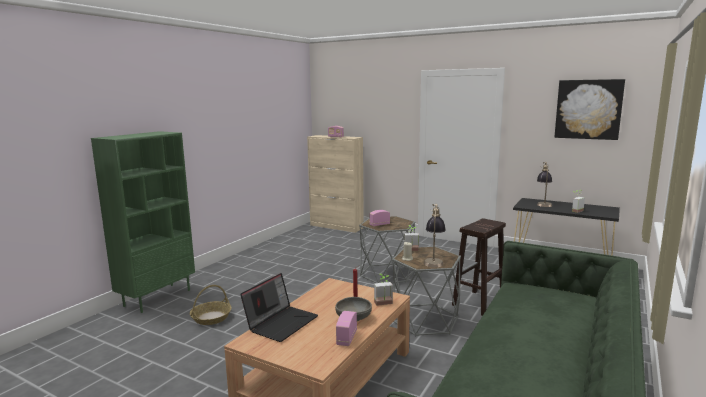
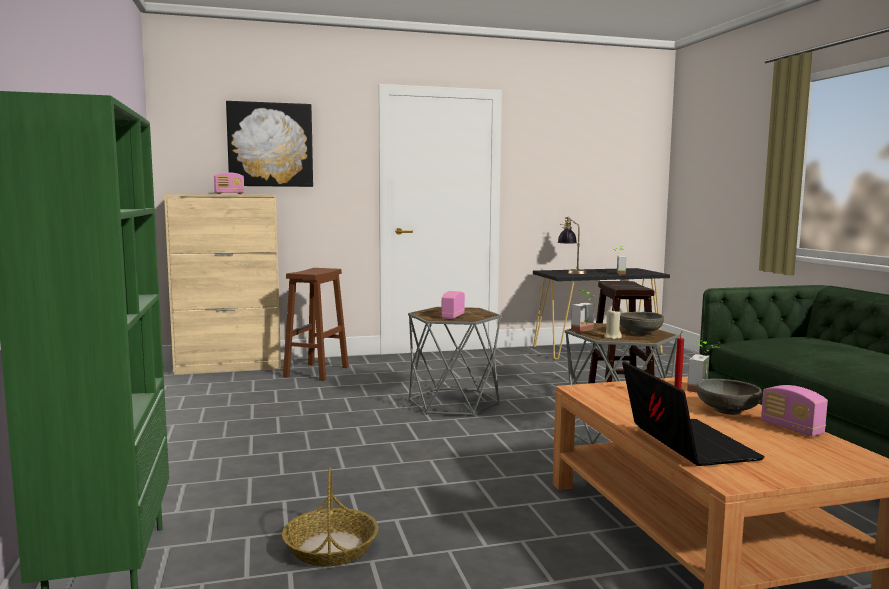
camera: 45 degrees left, 5 degrees down
(365, 238) = (316, 372): none -> brown stool
(434, 260) = (640, 333): table lamp -> grey bowl
(588, 109) = (599, 150): picture -> picture (270, 145)

